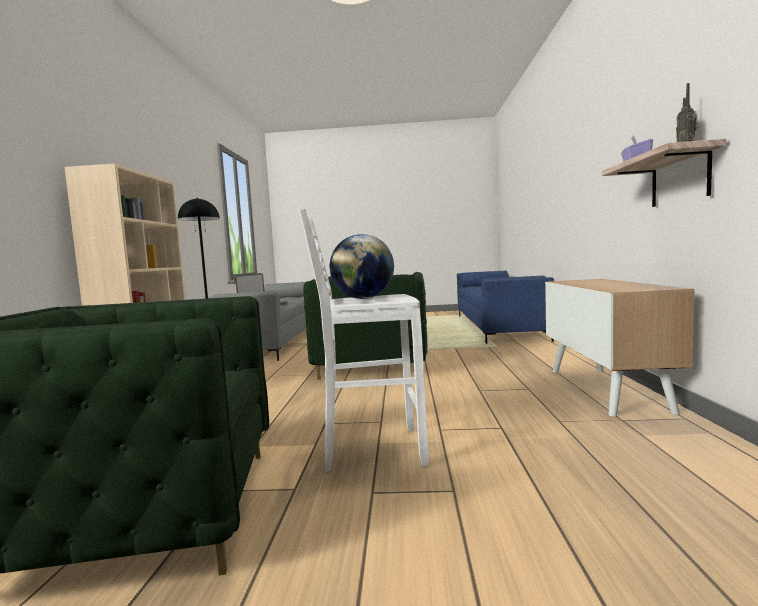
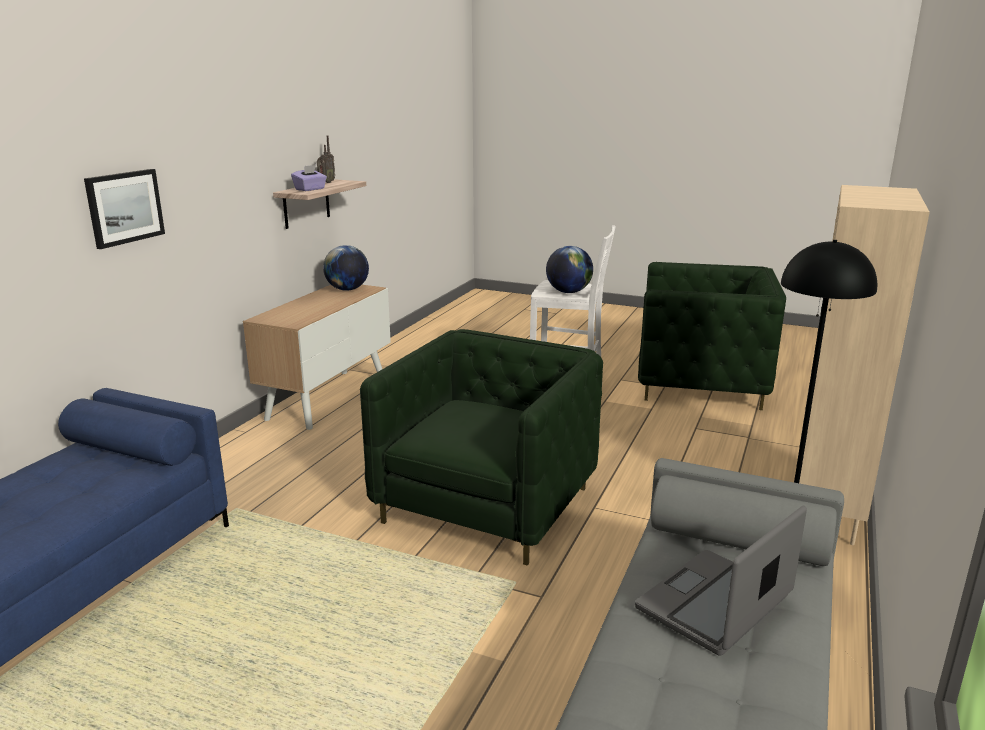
camera: 160 degrees left, 15 degrees up
(572, 185) = (124, 207): none -> picture
(638, 287) = (347, 289): none -> globe

